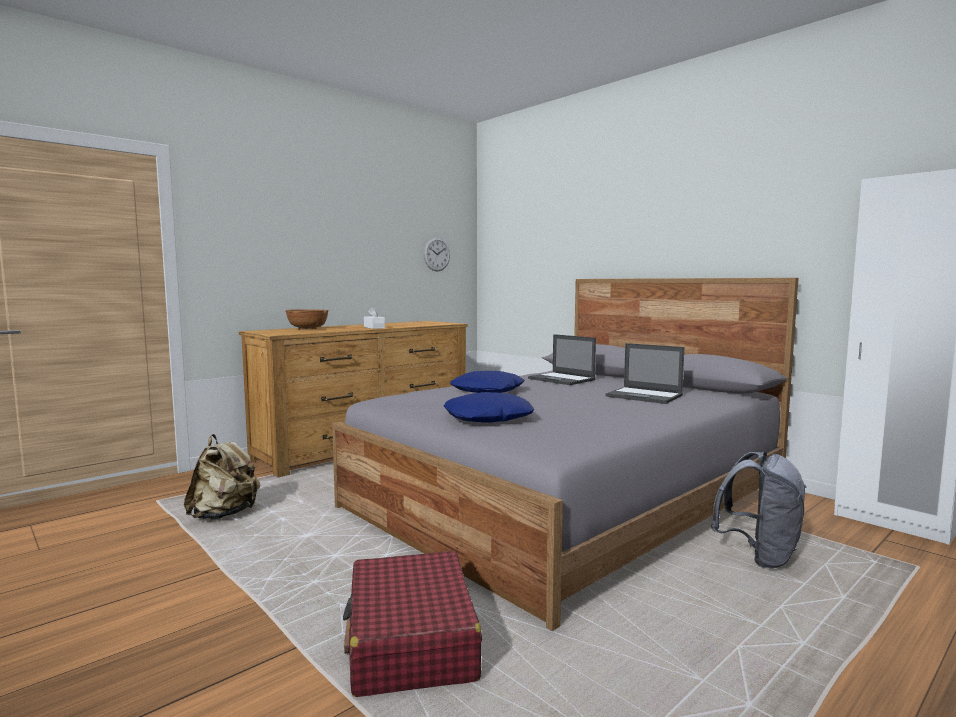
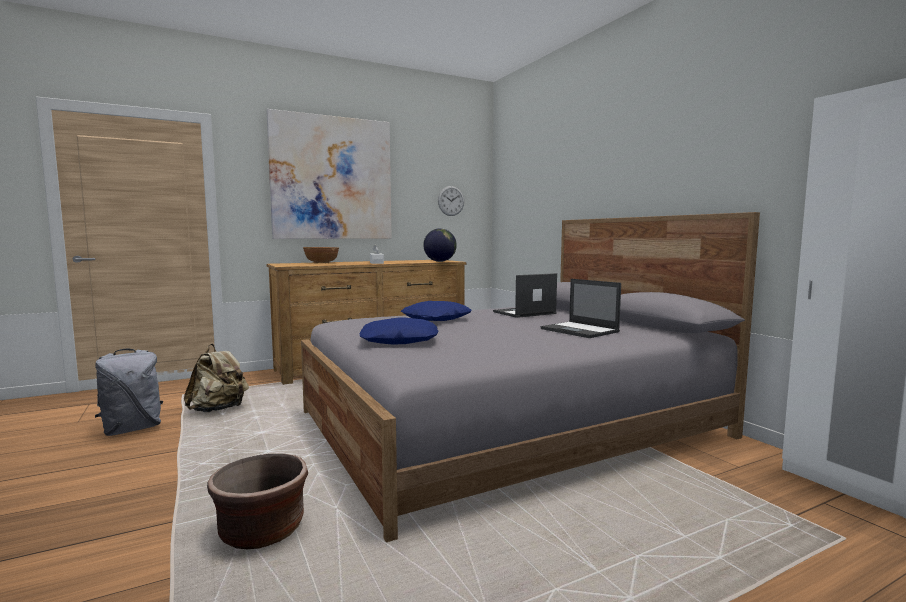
camera: 15 degrees right, 0 degrees up
(311, 228) = (331, 179): none -> picture
(411, 641) = (262, 531): red suitcase -> brown planter
(438, 324) = (440, 261): none -> globe
(562, 379) = (524, 313): laptop -> laptop turned 90 degrees clockwise
(759, 556) = (657, 501): grey backpack -> grey backpack (132, 429)

